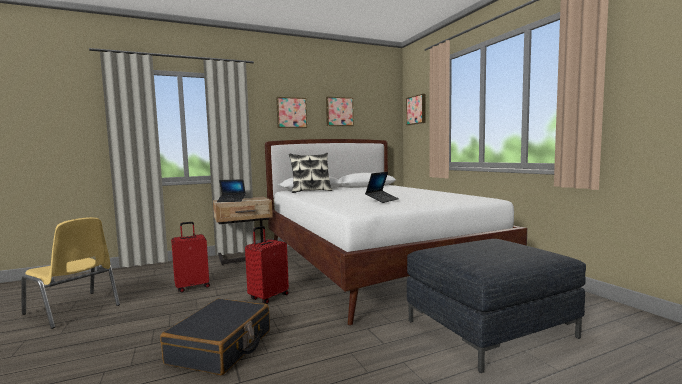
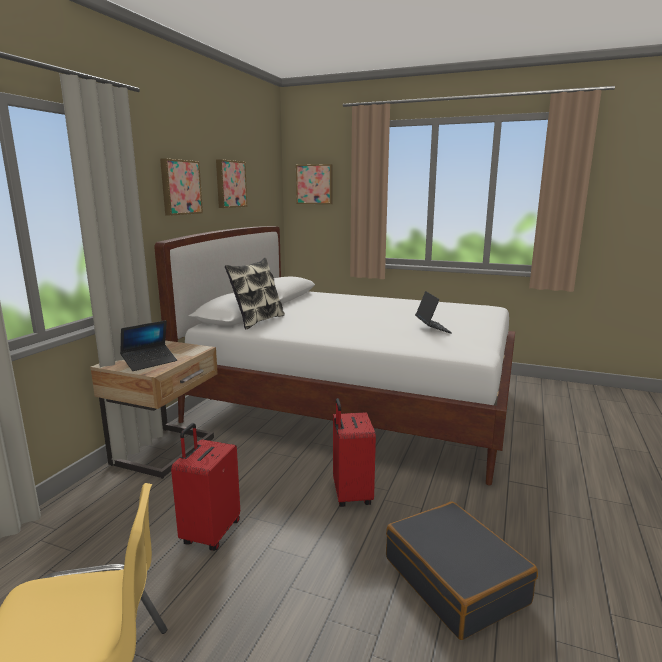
camera: 45 degrees left, 10 degrees up
(489, 328) = (566, 437): grey ottoman -> none

